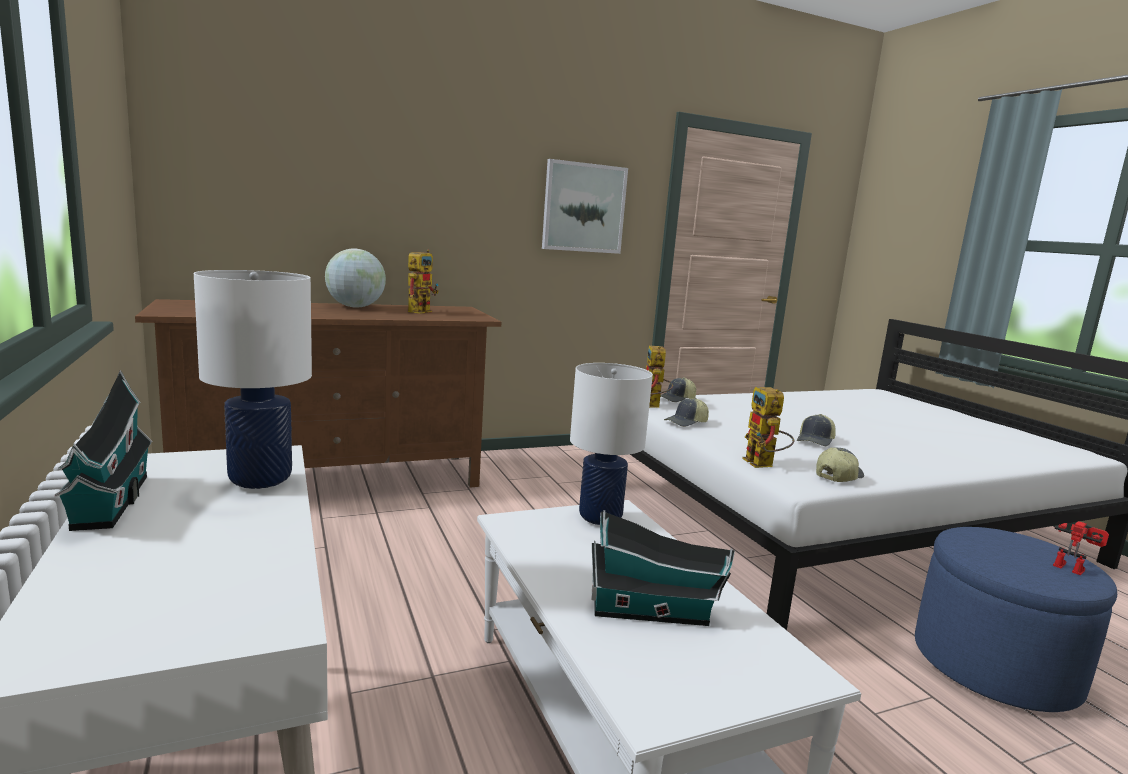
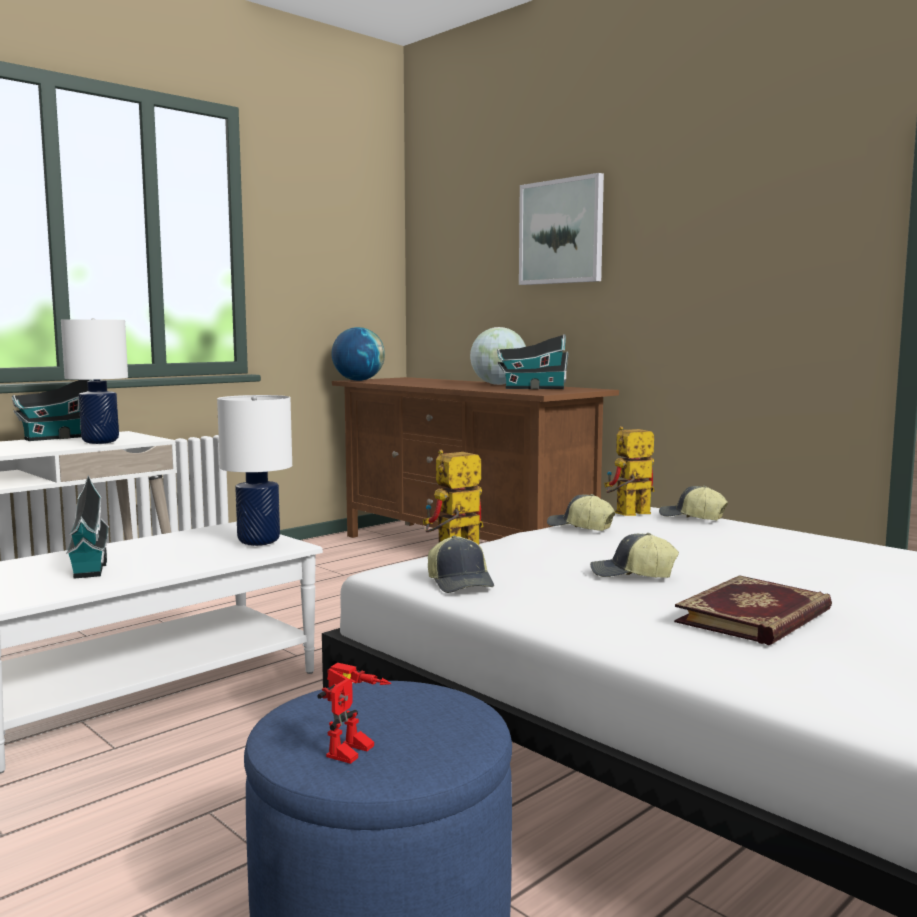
camera: 70 degrees right, 5 degrees down
(169, 312) = (358, 380): none -> globe
(421, 311) = (532, 388): toy robot -> toy house
(583, 208) = (760, 253): picture -> picture (561, 232)
(837, 476) = (461, 583): cap -> cap turned 45 degrees clockwise
(901, 441) = (756, 617): none -> book

